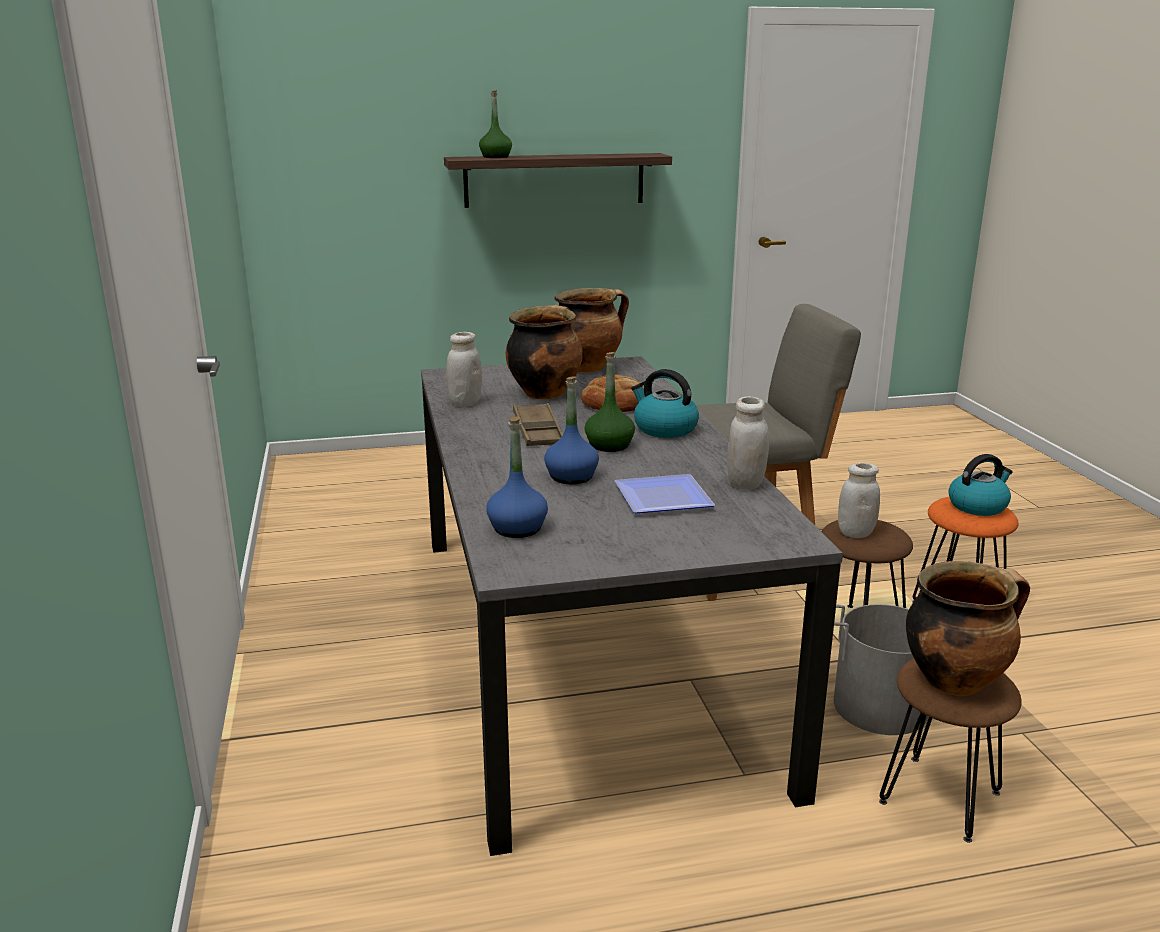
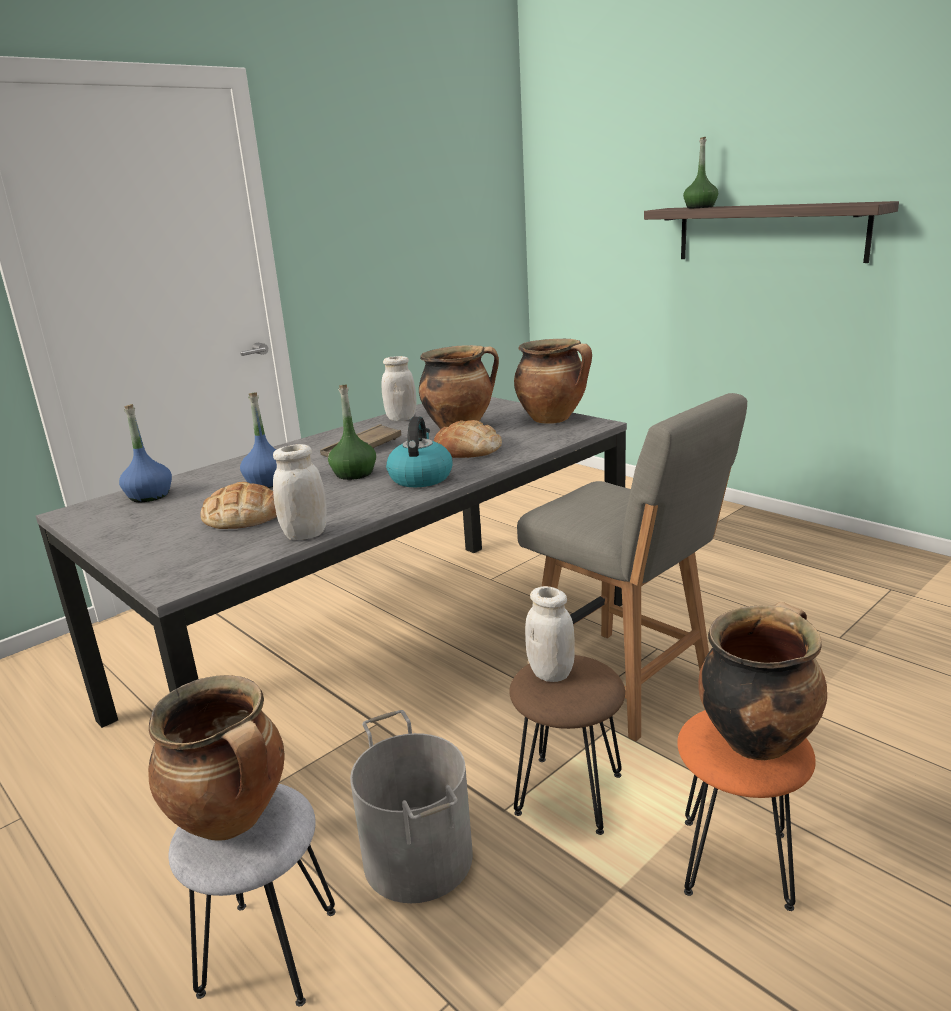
camera: 60 degrees right, 0 degrees up
(659, 497) = (244, 516): plate -> bread
(939, 797) = (268, 951): brown stool -> grey stool
(978, 506) = (756, 739): kettle -> cooking pot

